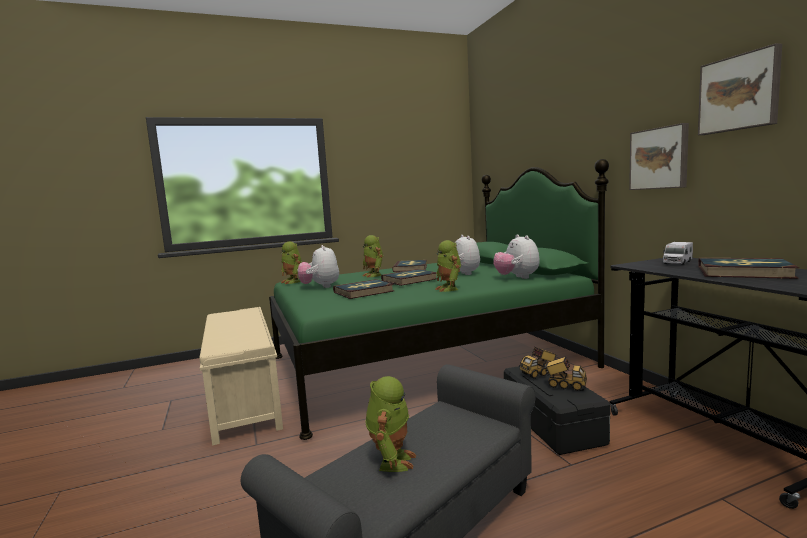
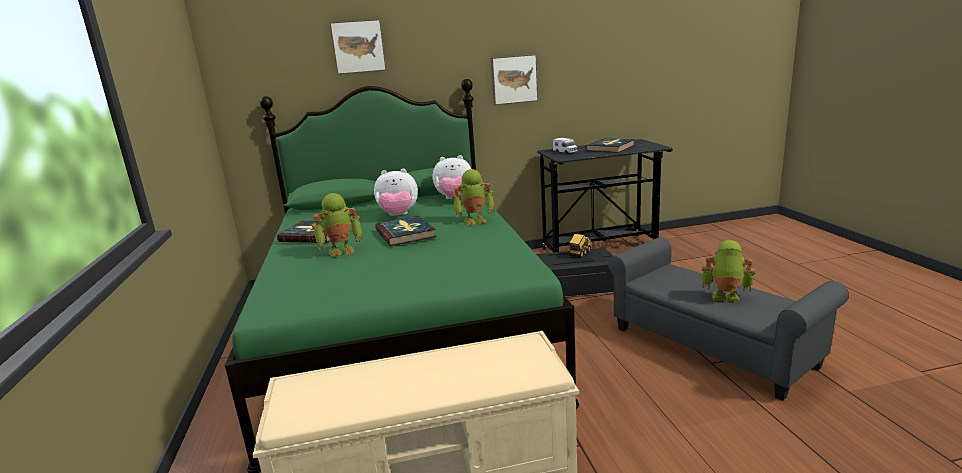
camera: 80 degrees left, 10 degrees up
(293, 281) = (290, 305): toy robot -> none
(320, 287) = (372, 280): plush toy -> none
(364, 292) = (448, 253): book -> none
(539, 373) = (553, 258): toy truck -> none
(739, 93) = (566, 38): picture -> picture (358, 47)

